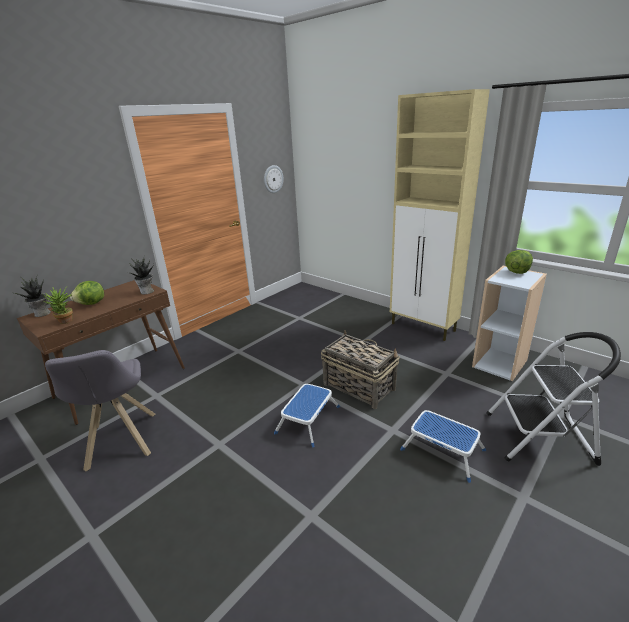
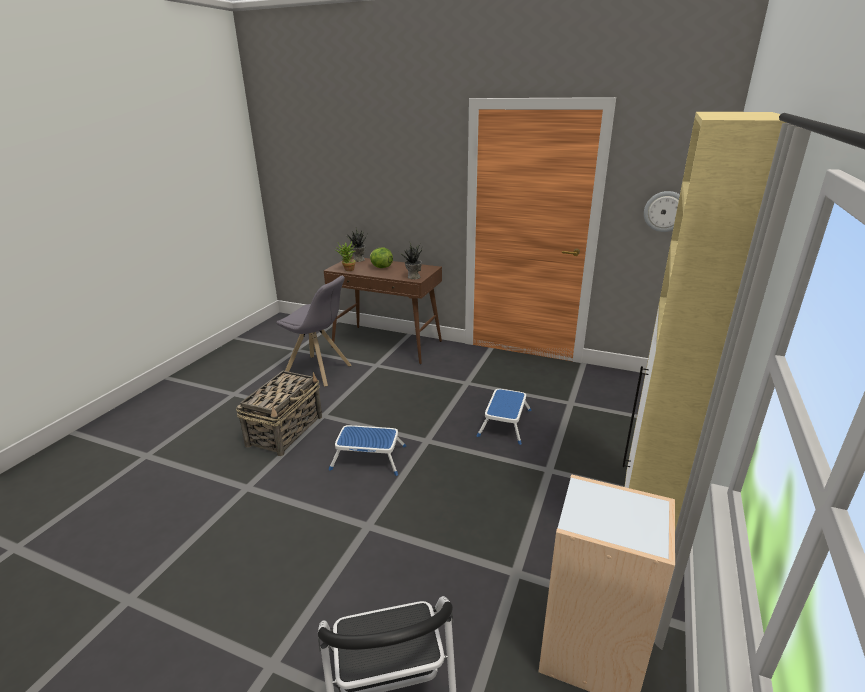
camera: 70 degrees right, 0 degrees up
(121, 441) = (318, 371): grey chair -> grey chair turned 120 degrees counterclockwise
(358, 386) = (441, 483): basket -> basket (286, 430)
(442, 450) = (342, 576): blue step ladder -> blue step ladder (504, 422)
(516, 272) = (645, 516): lettuce -> none

